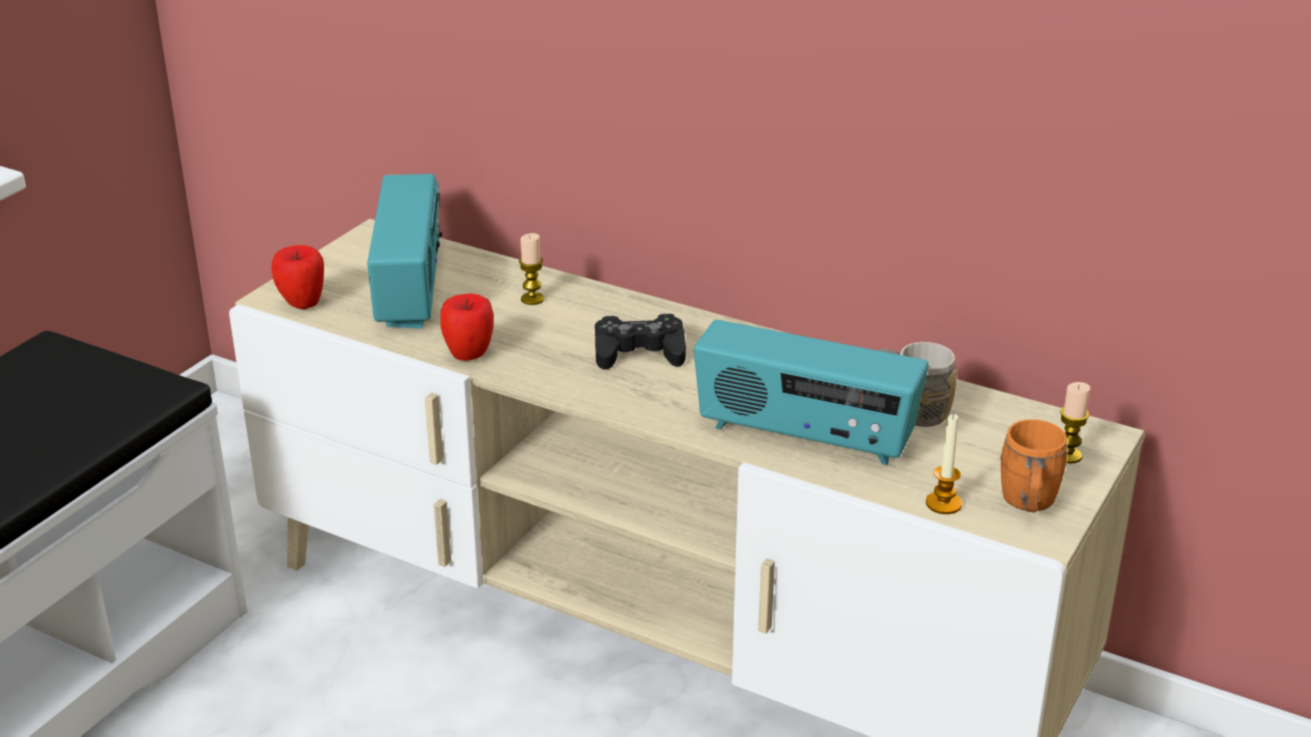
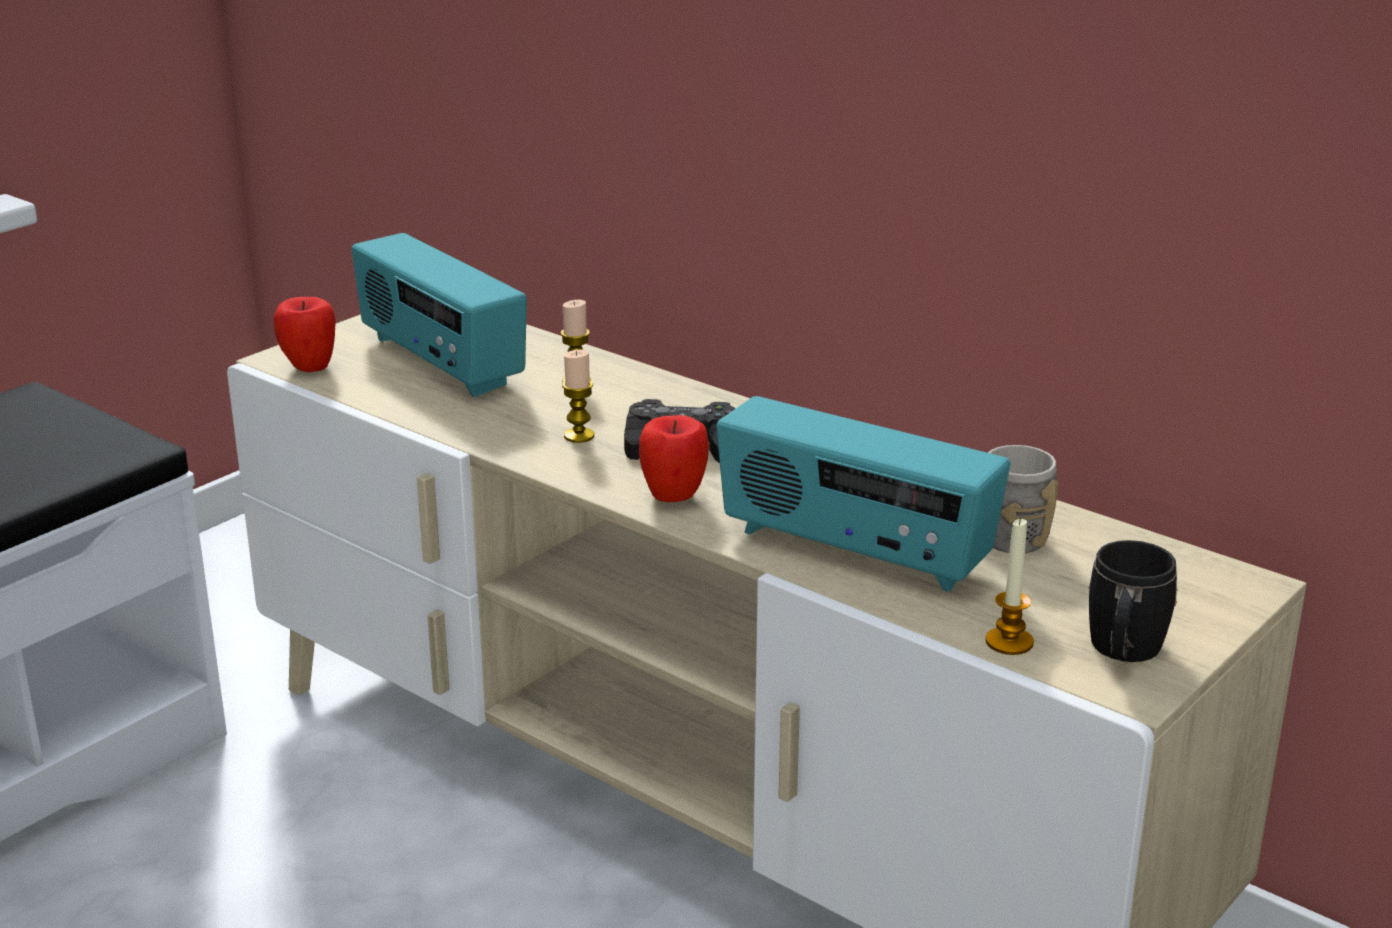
camera: 10 degrees right, 5 degrees down
(411, 290) = (439, 363): radio -> radio turned 135 degrees clockwise
(469, 356) = (477, 434): apple -> apple (673, 498)
(1028, 505) = (1122, 654): orange mug -> black mug
(1068, 455) = (1194, 602): candle -> candle (579, 436)

